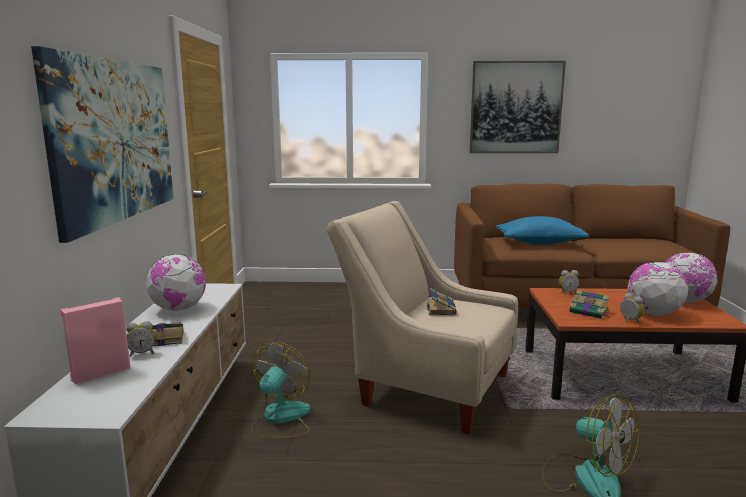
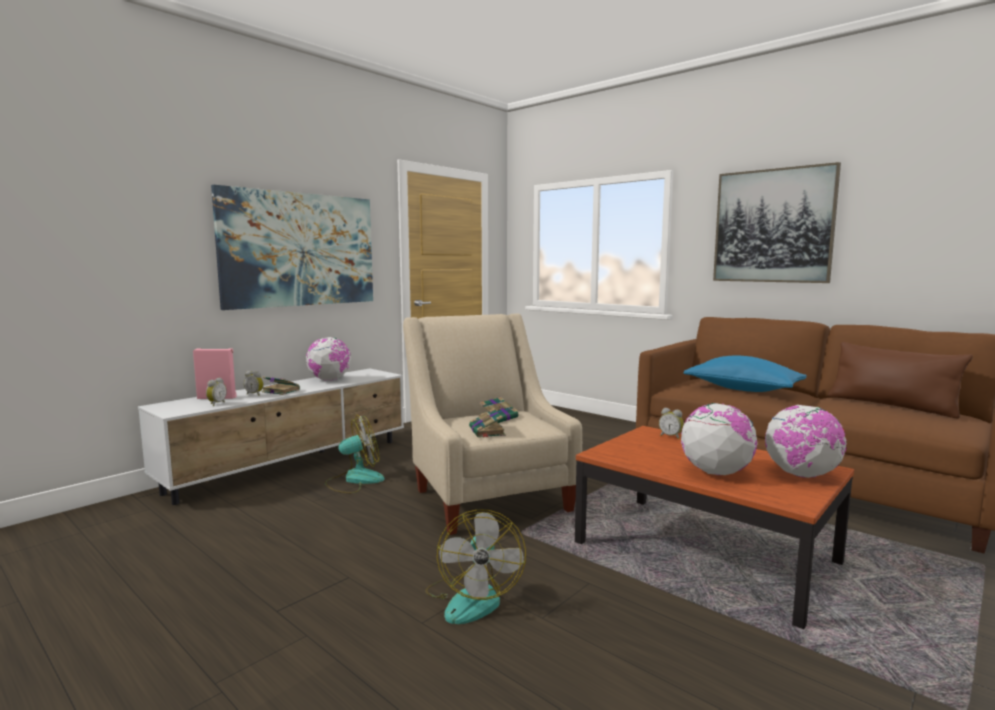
camera: 40 degrees right, 5 degrees down
(589, 312) = (642, 454): book -> book (487, 432)
(627, 239) = (891, 405): none -> brown pillow
(629, 321) = (662, 470): alarm clock -> alarm clock (216, 404)

